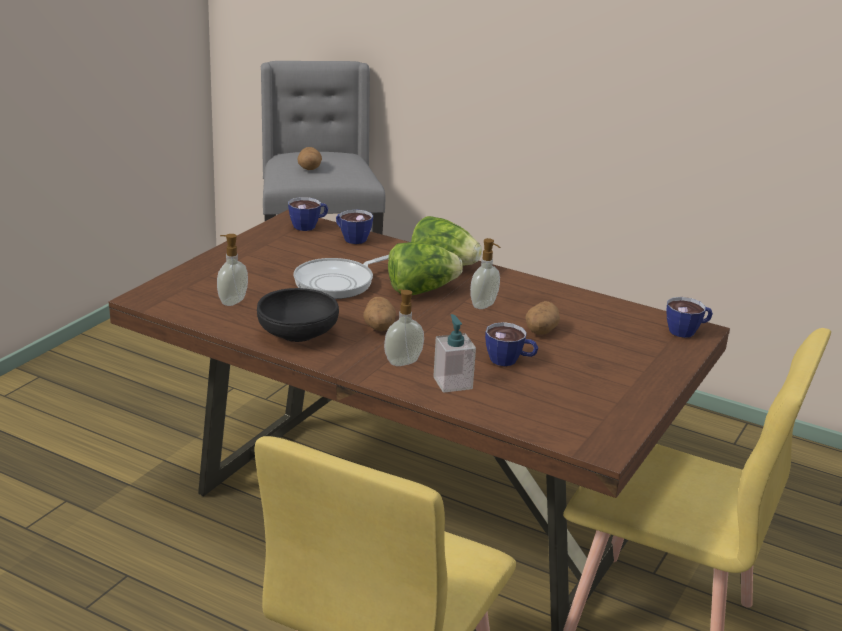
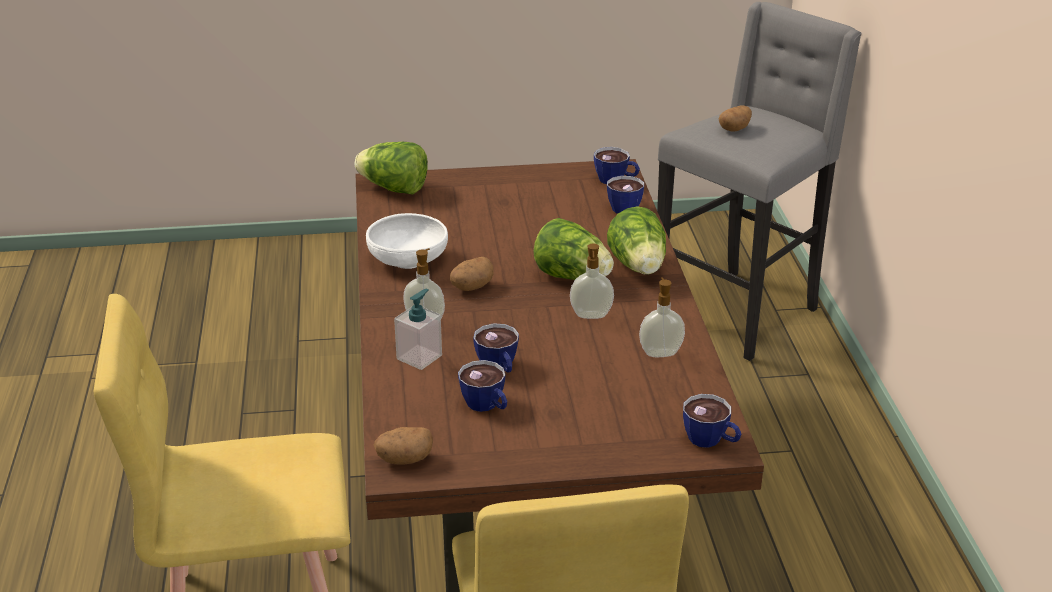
camera: 55 degrees right, 5 degrees up
(168, 297) = (394, 189): none -> lettuce
(232, 301) = (424, 213): soap dispenser -> soap dispenser (660, 352)
(297, 334) = (407, 260): black bowl -> white bowl
(338, 282) = (527, 237): frying pan -> none
(540, 331) = (582, 362): potato -> potato (404, 459)
(555, 384) = (487, 406): none -> cup

